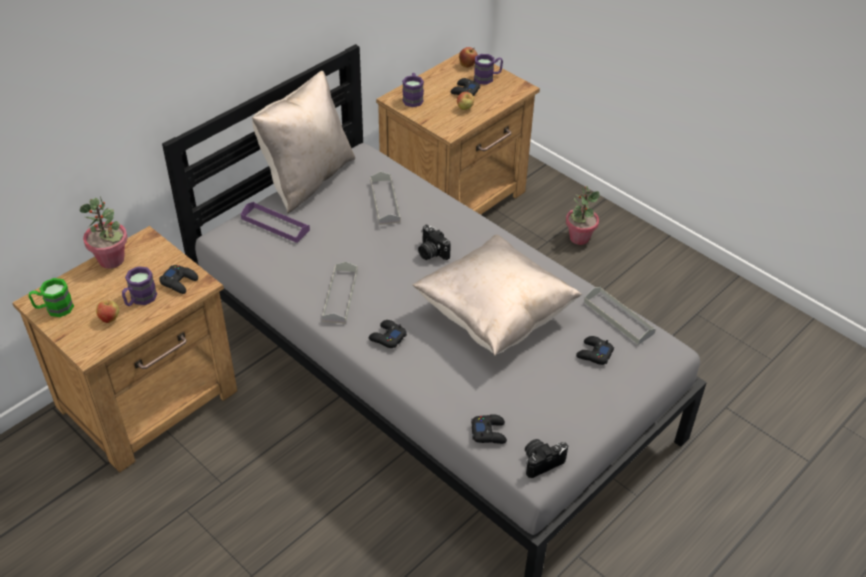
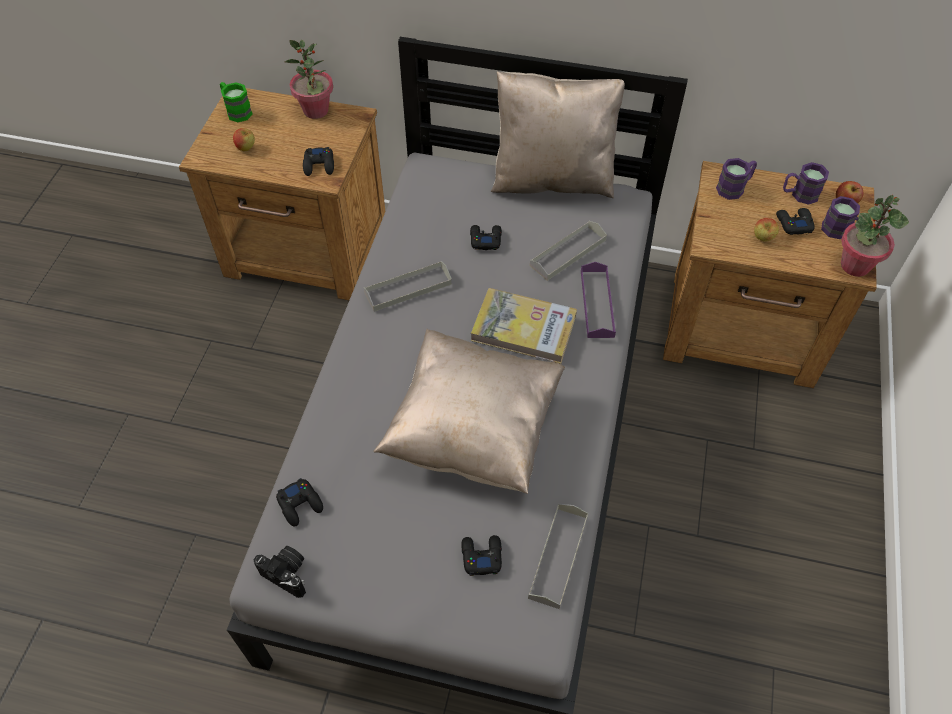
camera: 60 degrees right, 10 degrees up
(140, 299) = (281, 153): purple mug -> purple mug (799, 194)
(275, 224) = (467, 191): purple tray -> purple tray (597, 303)
(387, 337) = (377, 353): black game controller -> black game controller (485, 239)
(431, 252) = (523, 328): camera -> book
(579, 238) = (788, 478): potted plant -> potted plant (855, 265)

